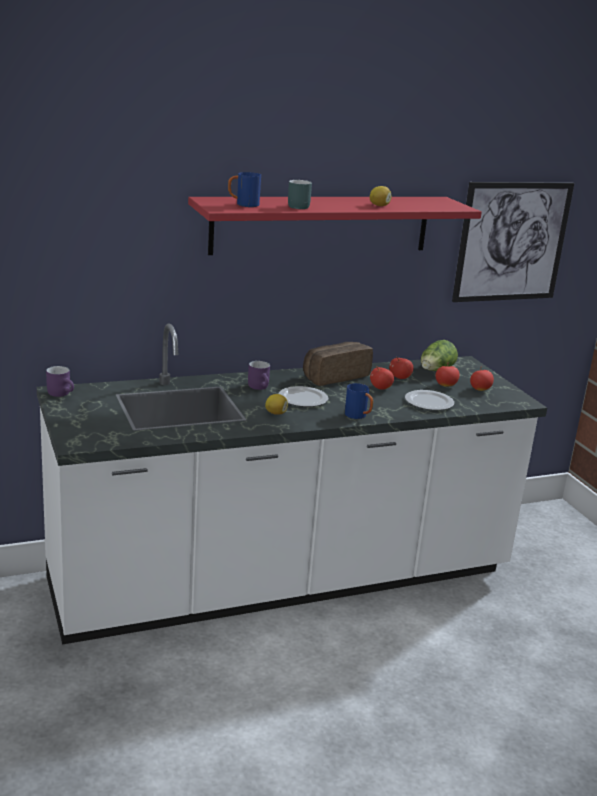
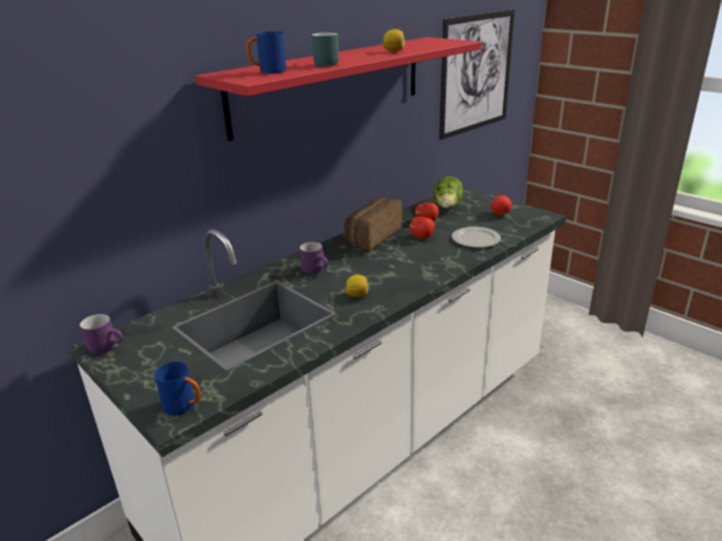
camera: 20 degrees left, 5 degrees up
(303, 399) = (367, 270): plate -> none
(358, 416) = (434, 273): blue mug -> blue mug (184, 407)
(446, 385) = (470, 218): apple -> none

